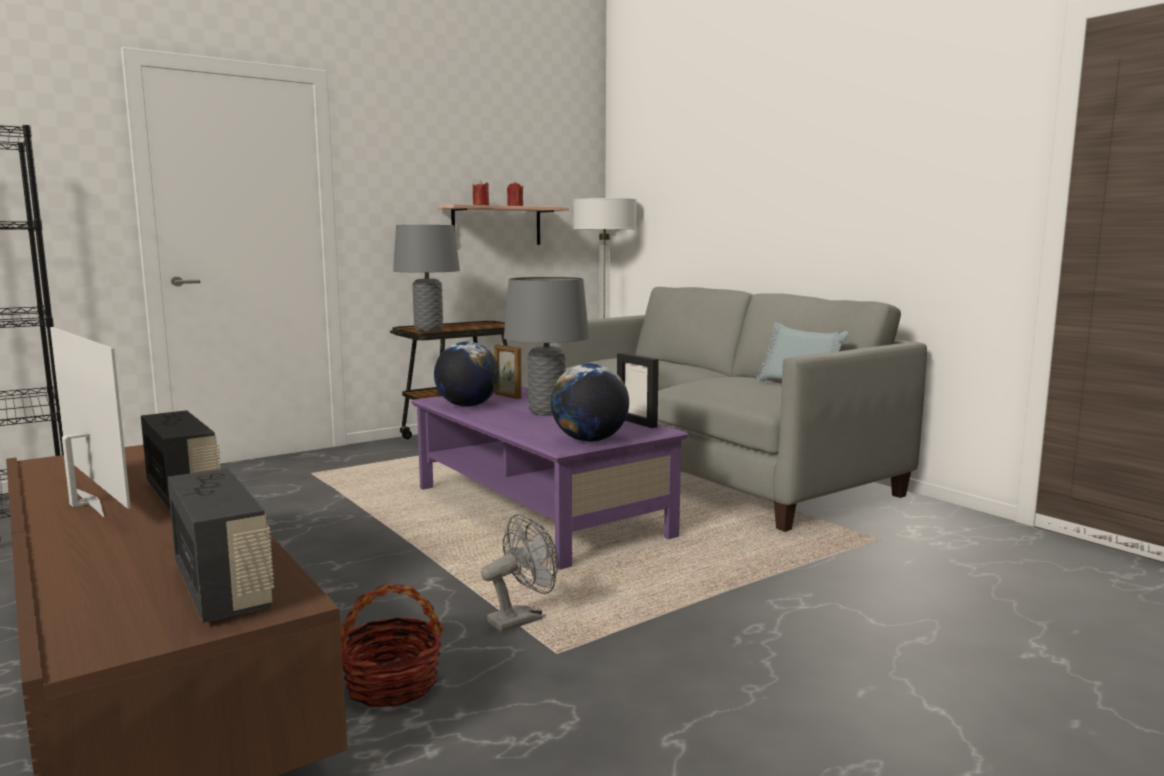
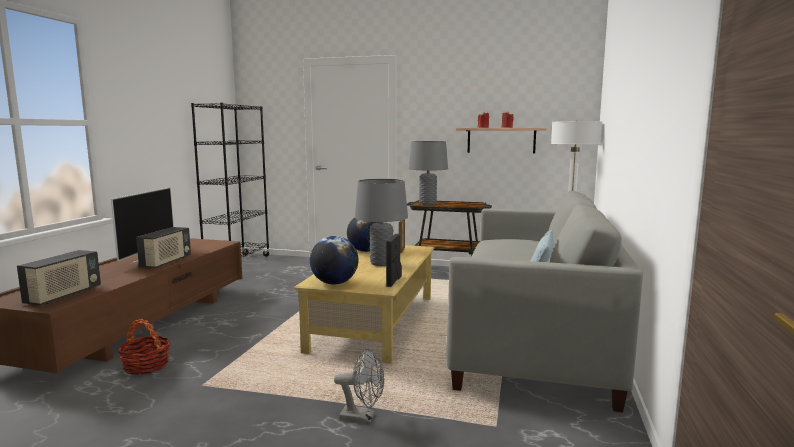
camera: 50 degrees right, 0 degrees up
(522, 618) = (234, 365): grey fan -> grey fan (363, 417)
(540, 511) = (375, 323): purple coffee table -> beige coffee table

